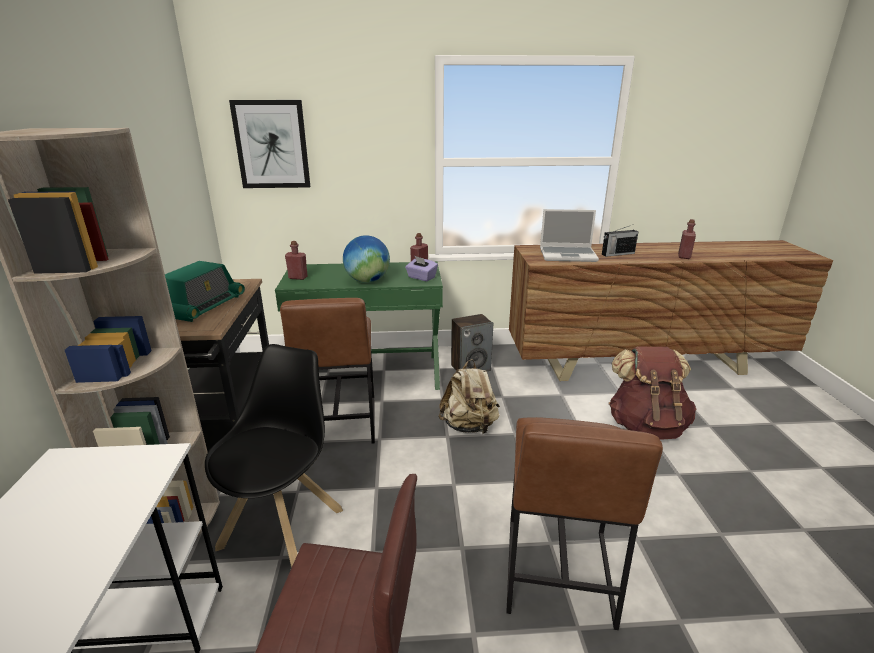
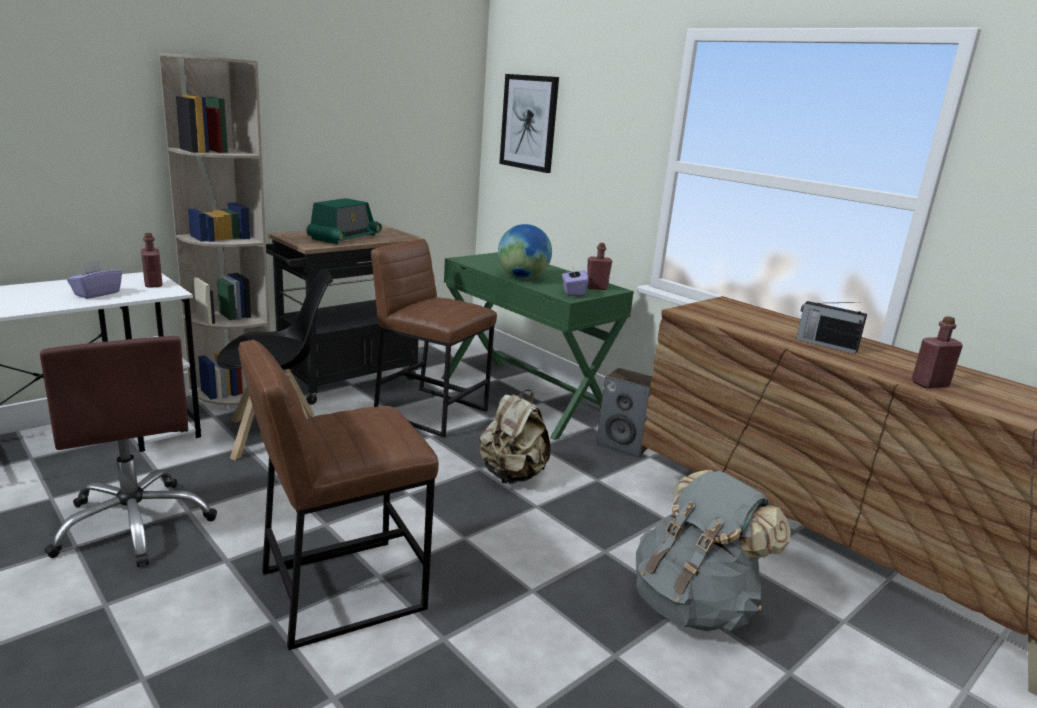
camera: 50 degrees right, 5 degrees down
(83, 520) = (96, 294): none -> purple tissue box
(203, 306) = (344, 237): radio -> radio turned 45 degrees counterclockwise
(298, 277) = (482, 258): red bottle -> red bottle (153, 284)
(339, 422) = (430, 411): brown chair -> brown chair turned 75 degrees clockwise
(568, 255) = (749, 321): laptop -> none
(646, 426) = (694, 605): brown backpack -> grey backpack

